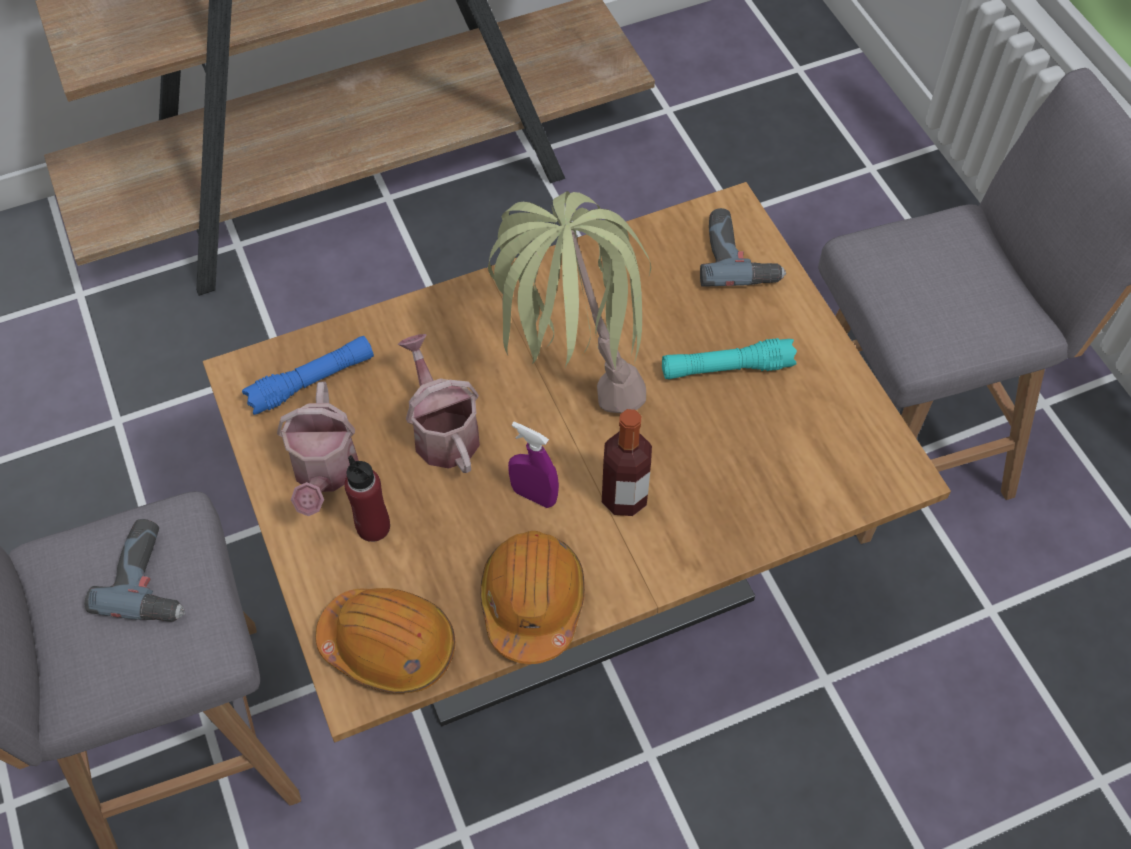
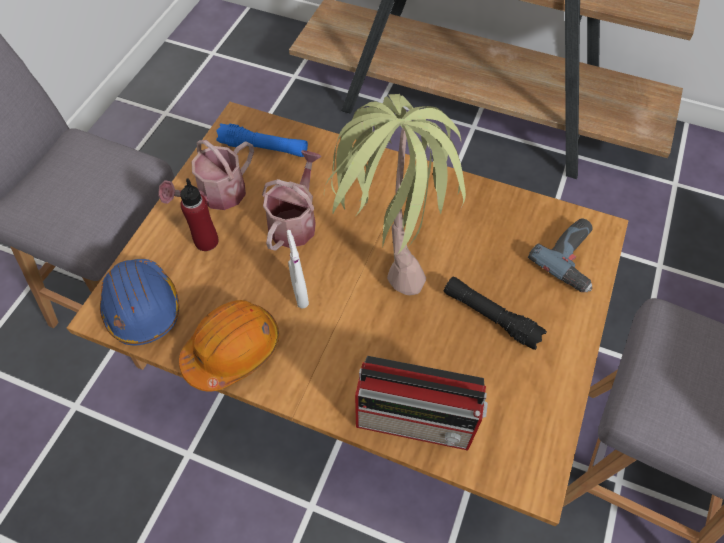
camera: 45 degrees right, 0 degrees up
(152, 578) = (97, 184): power drill -> none
(389, 645) = (142, 307): orange hard hat -> blue hard hat
(534, 495) = (300, 294): purple spray bottle -> white spray bottle
(624, 497) = (346, 338): bottle -> none
(726, 368) = (490, 317): turquoise flashlight -> black flashlight
(765, 512) = (417, 421): none -> radio

